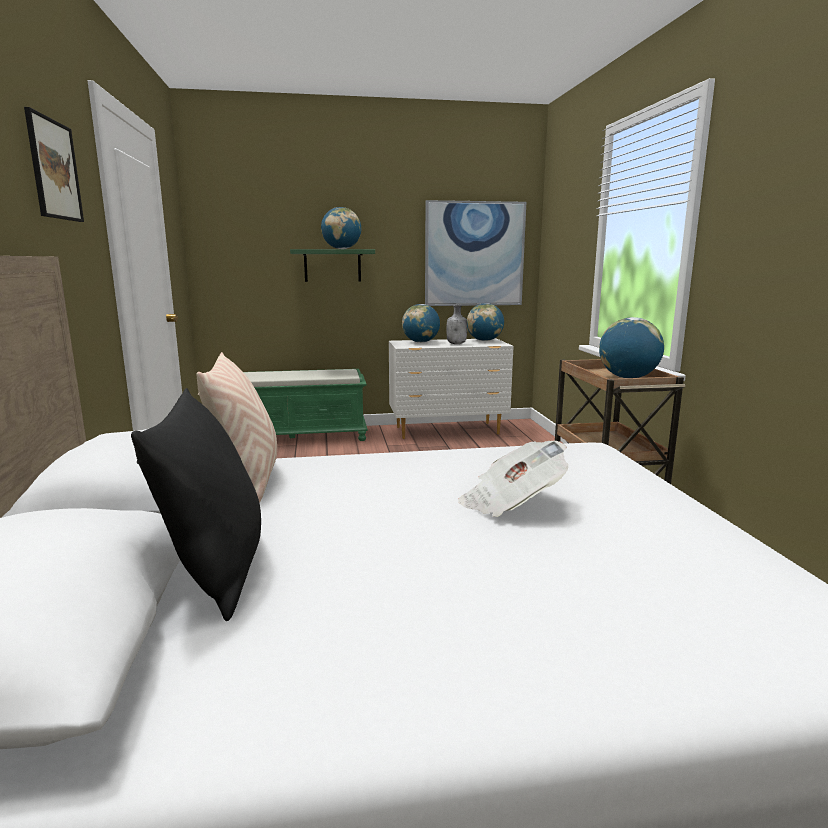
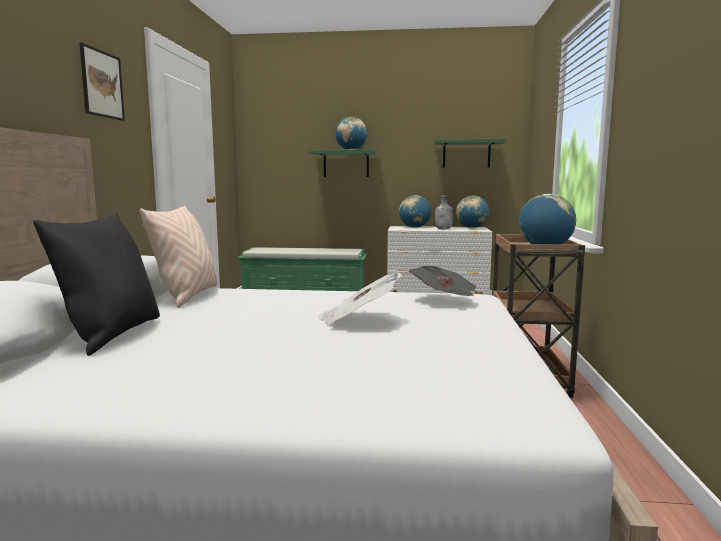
camera: 15 degrees right, 5 degrees down
(474, 254) = (466, 154): picture -> green shelf
(570, 458) = (445, 300): none -> newspaper

